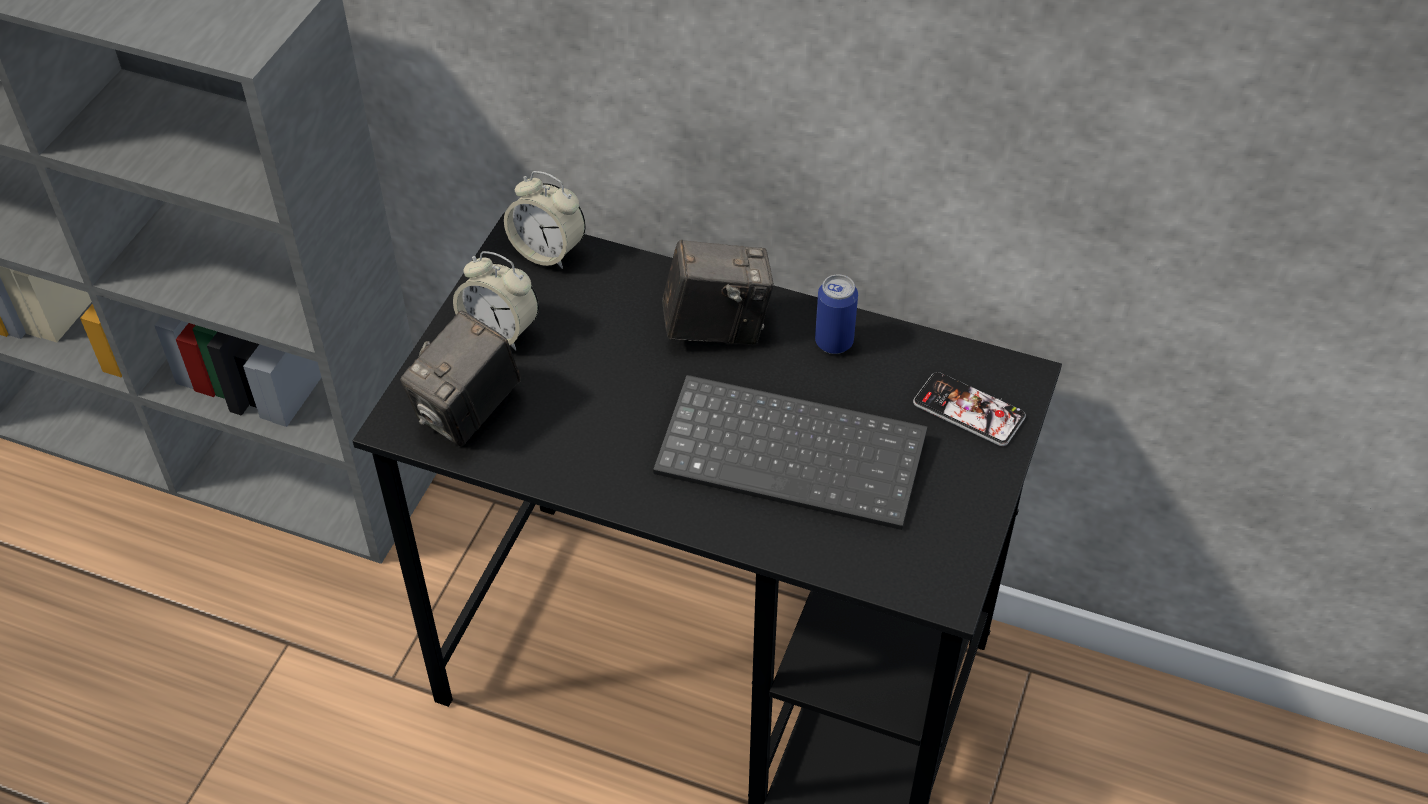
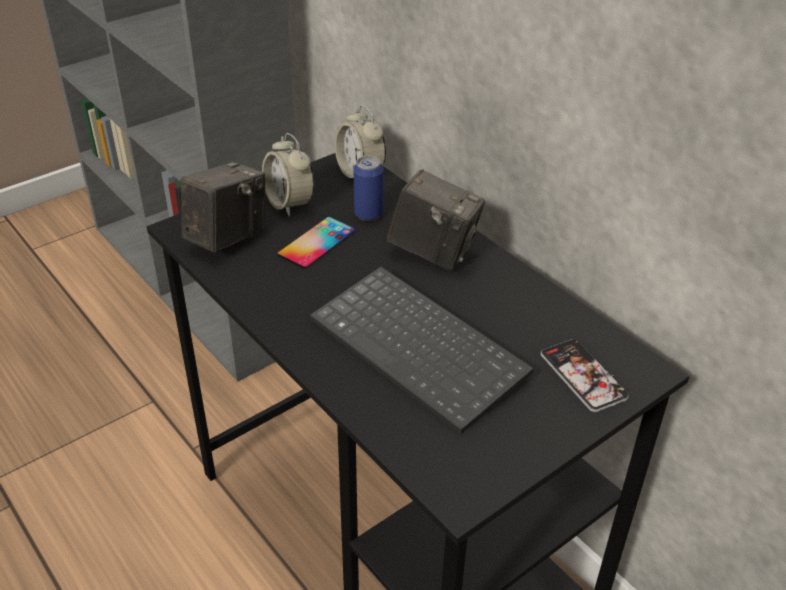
camera: 30 degrees right, 10 degrees down
(468, 412) = (227, 237): camera -> camera turned 150 degrees clockwise
(578, 372) = (316, 243): none -> phone
(834, 342) = (511, 292): can -> can (368, 214)

